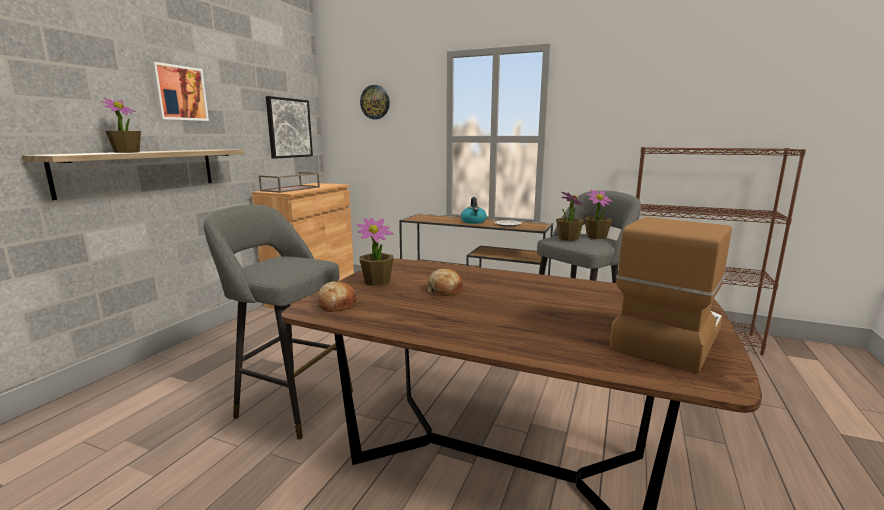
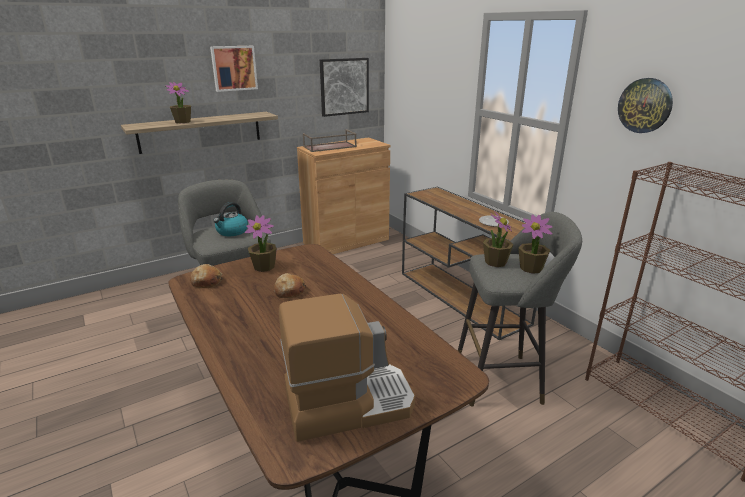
camera: 35 degrees right, 10 degrees up
(375, 102) = (423, 62): wall clock -> wall clock (645, 105)
(473, 221) = (467, 210): kettle -> kettle (232, 232)

